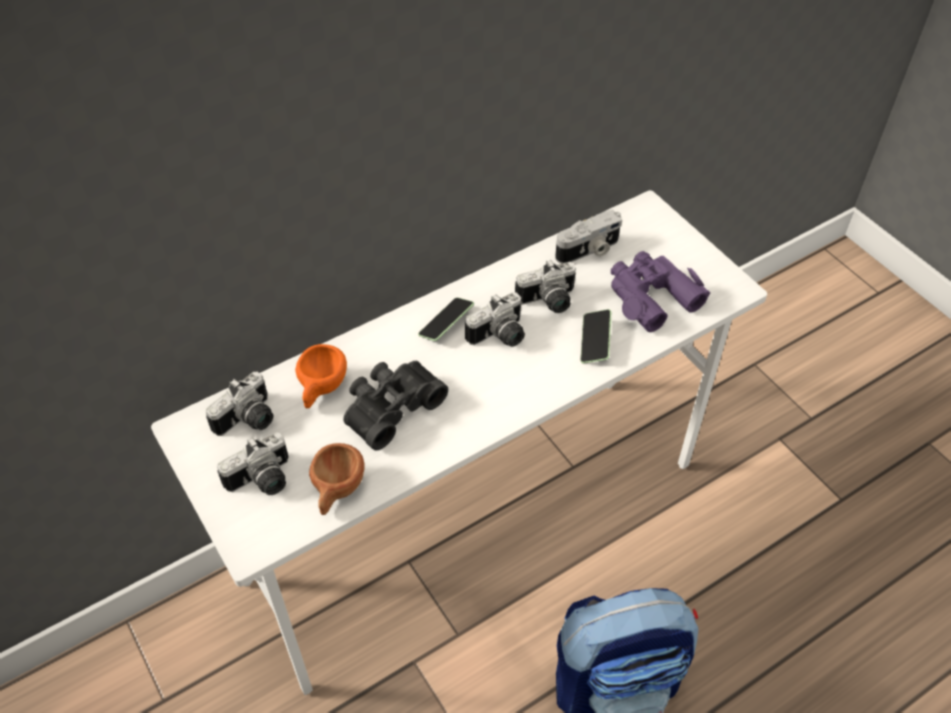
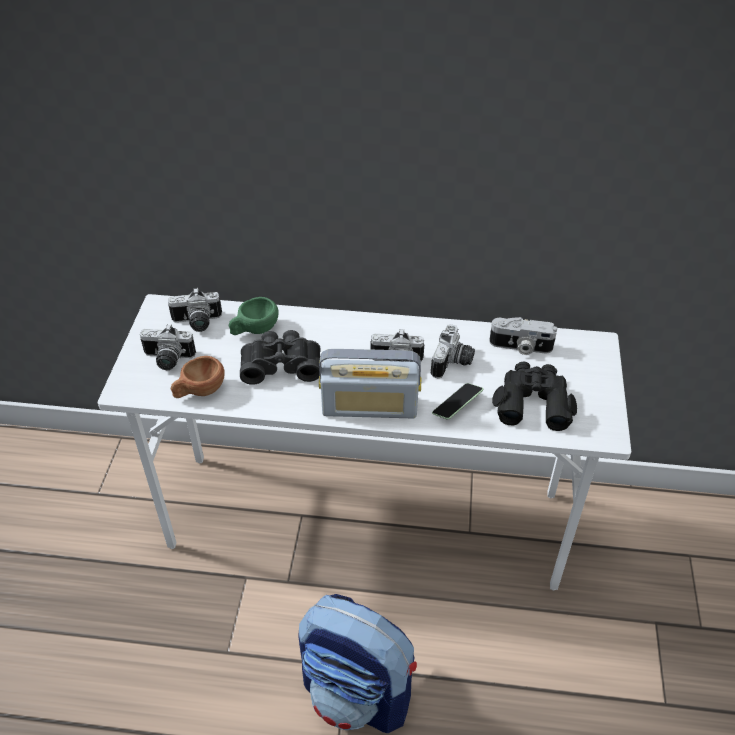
camera: 40 degrees right, 5 degrees down
(321, 389) = (254, 330): orange cup -> green cup
(446, 325) = (369, 337): phone -> none
(521, 393) = (370, 406): none -> radio
(549, 302) = (453, 363): camera -> camera turned 90 degrees counterclockwise
(651, 296) = (533, 401): purple binoculars -> black binoculars

